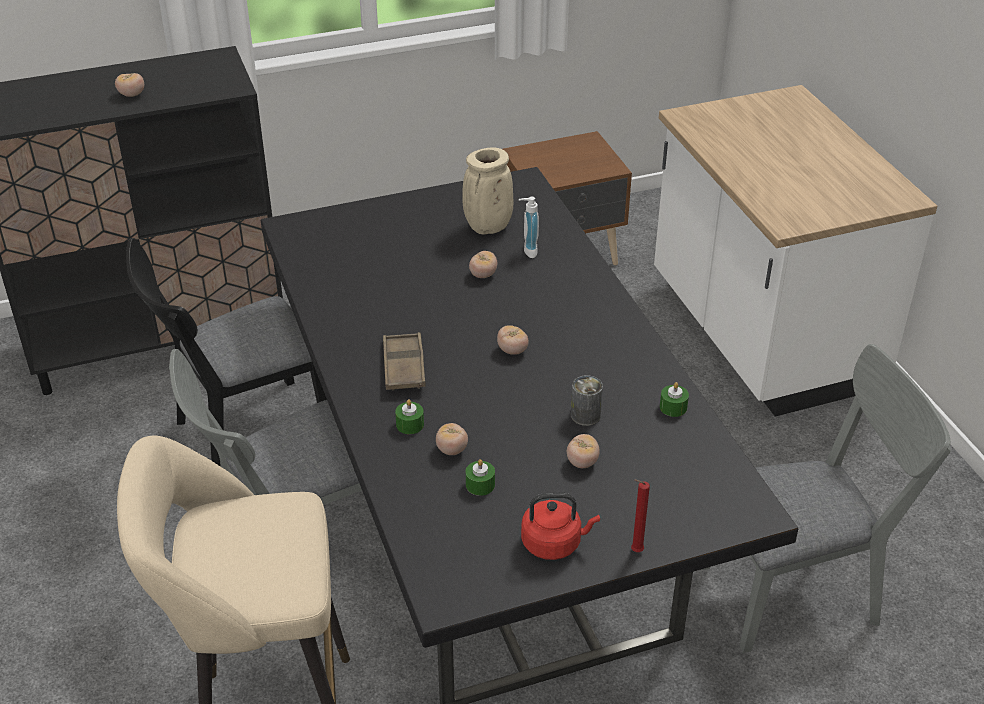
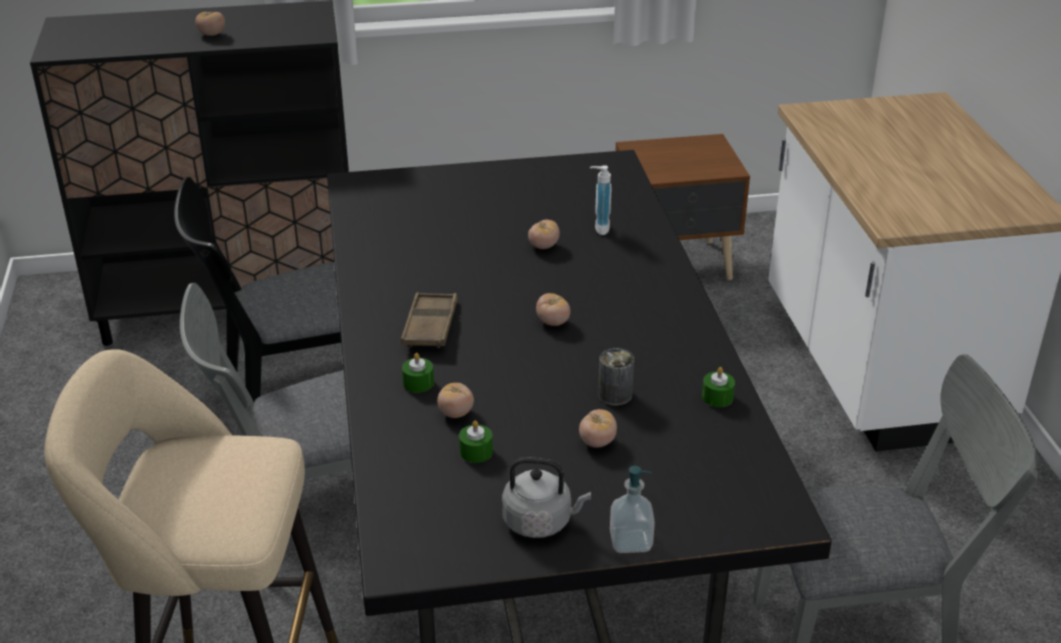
camera: 10 degrees right, 5 degrees down
(487, 228) = (562, 202): beige vase -> none
(554, 543) = (541, 522): red kettle -> grey kettle
(635, 551) = (630, 541): red candle -> soap dispenser

